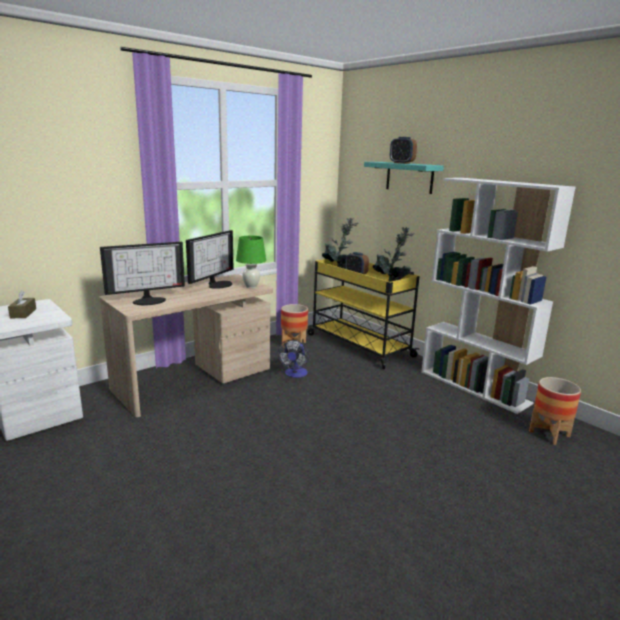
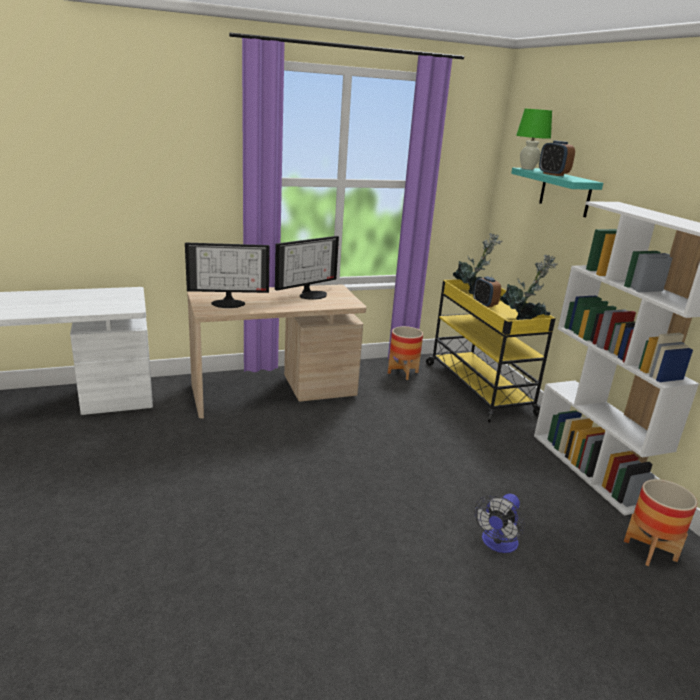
camera: 20 degrees right, 5 degrees up
(23, 313) = (110, 299): brown tissue box -> none
(251, 286) = (343, 302): green table lamp -> green table lamp (527, 168)
(295, 374) = (382, 407): fan -> fan (497, 544)

